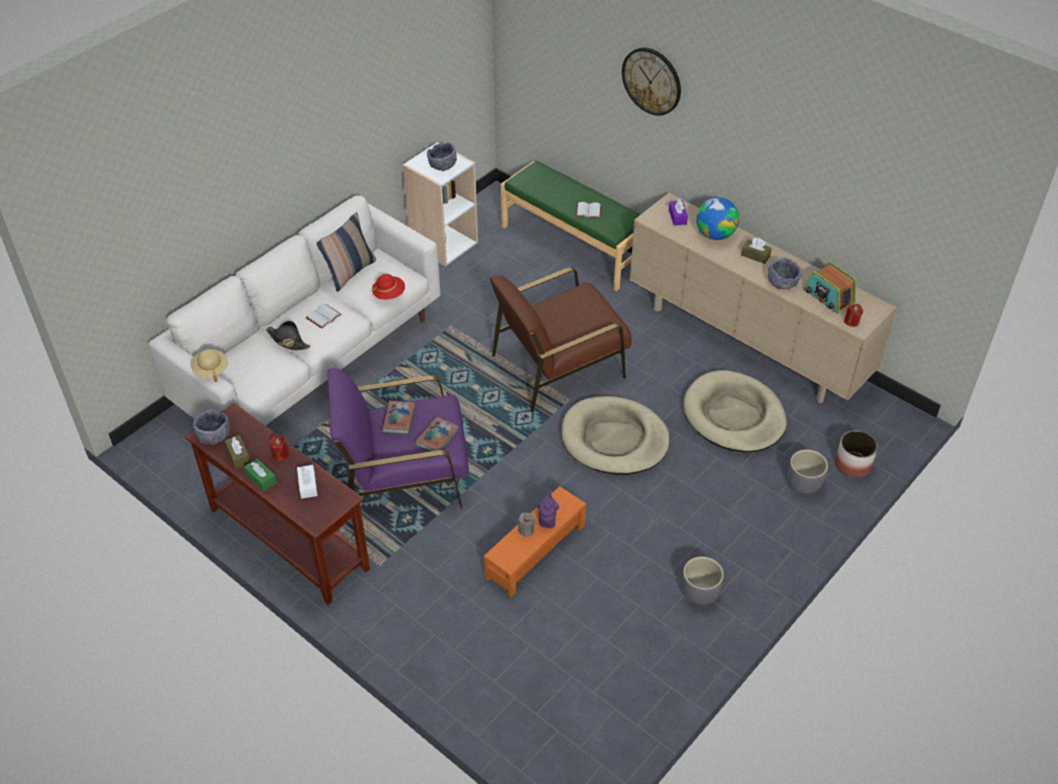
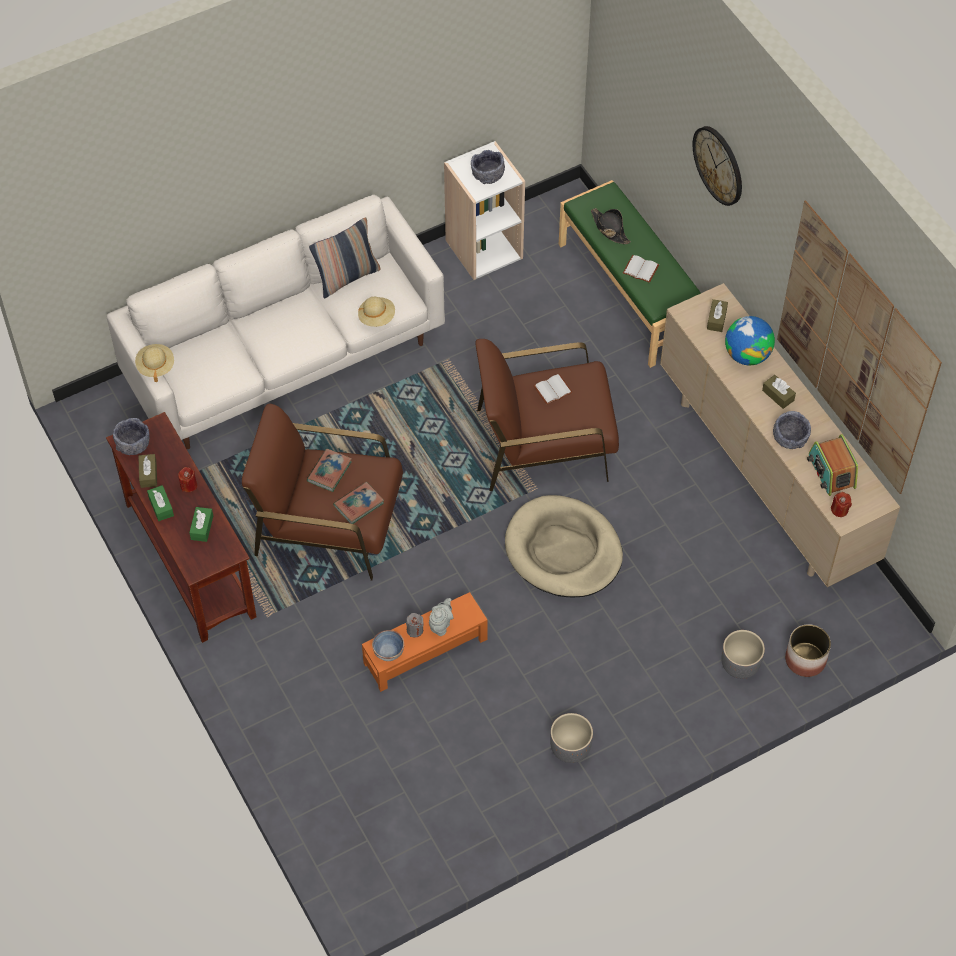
camera: 20 degrees right, 10 degrees up
(288, 341) = (251, 345): black hat -> black hat (609, 229)
(308, 485) = (202, 527): white tissue box -> green tissue box
(323, 316) = (298, 325): white book -> white book (553, 389)
(389, 294) = (377, 317): red hat -> beige hat
(404, 475) = (329, 524): purple armchair -> brown armchair
(511, 555) = (388, 652): none -> bowl
(547, 519) = (441, 625): purple teapot -> grey teapot
(677, 217) = (716, 319): purple tissue box -> brown tissue box
(734, 416) = (705, 562): beige dog bed -> none
(829, 178) = (855, 349): none -> picture

